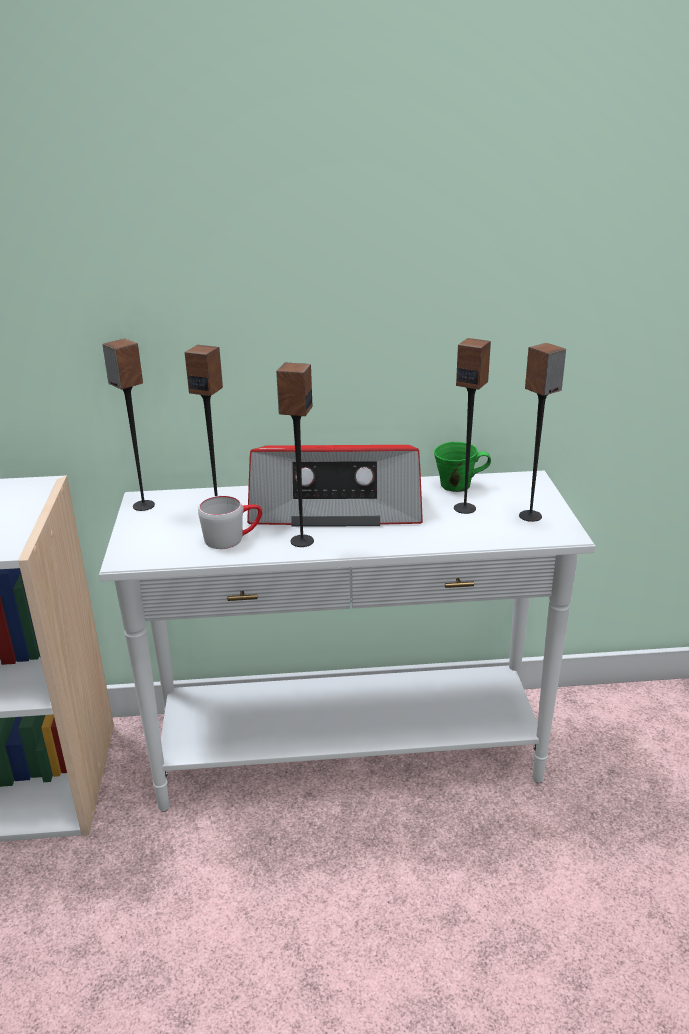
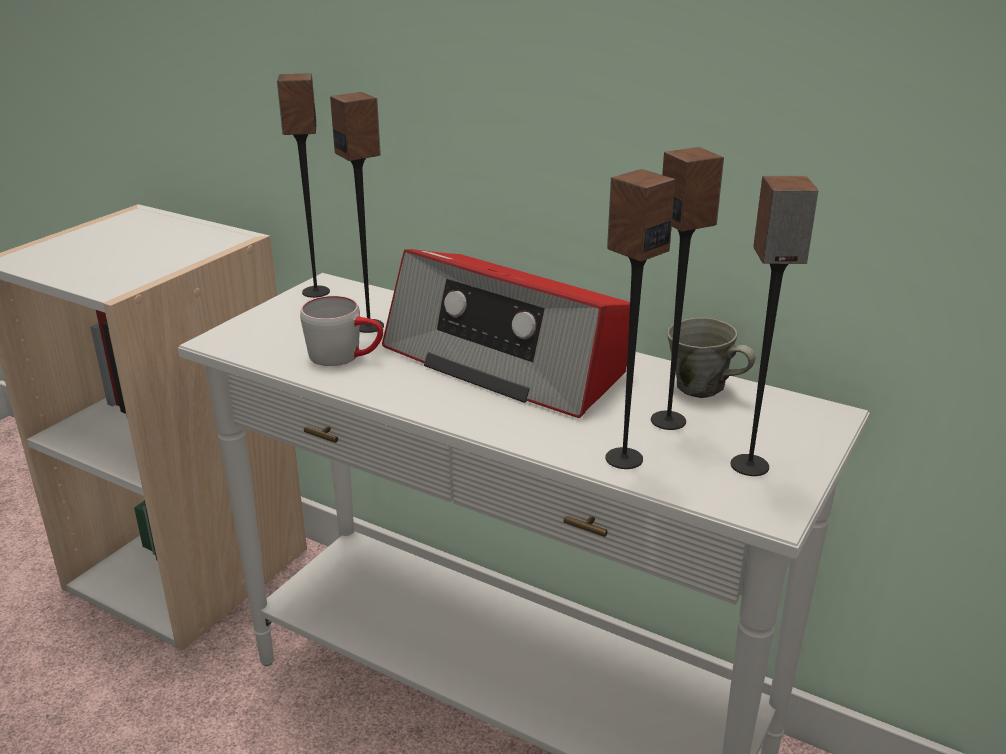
camera: 35 degrees right, 0 degrees up
(301, 541) = (410, 387): speaker -> speaker (623, 458)
(458, 485) = (702, 388): green mug -> grey mug

